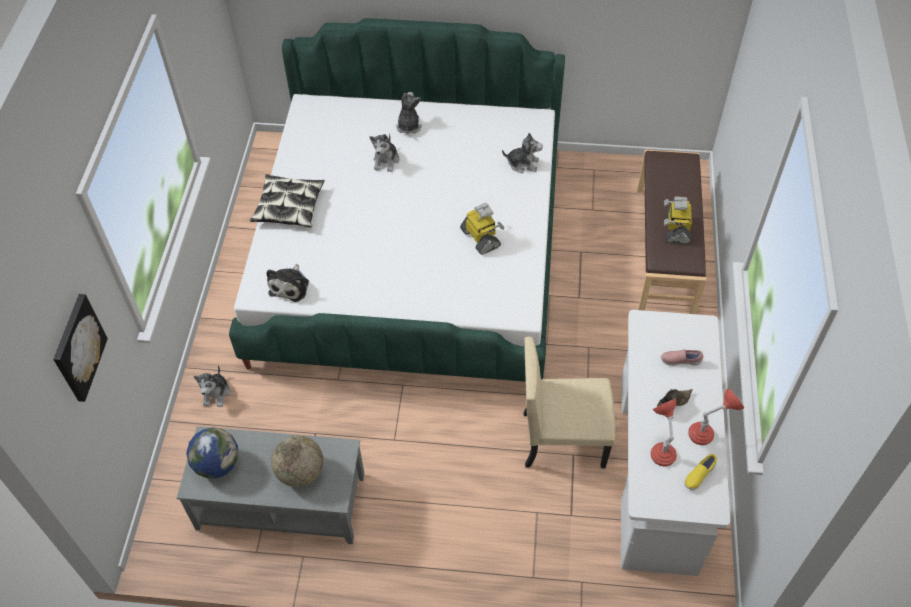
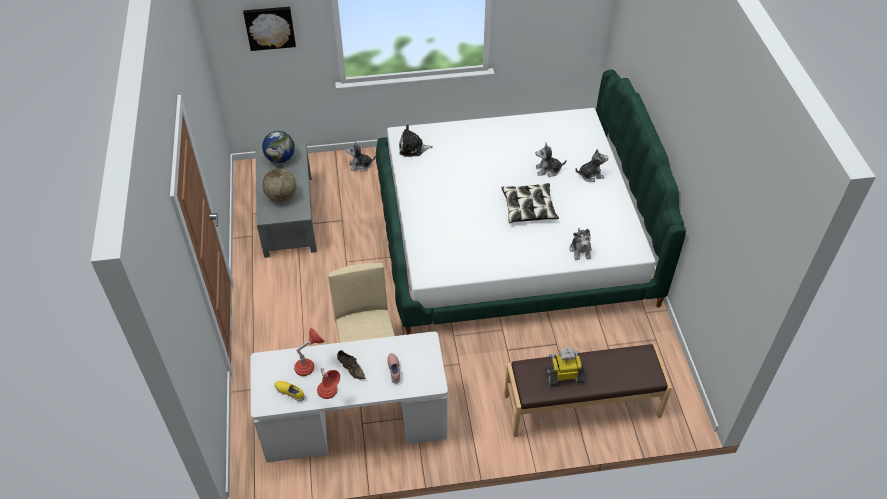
camera: 75 degrees right, 5 degrees down
(289, 207) = (482, 131): pillow -> pillow (529, 208)
(481, 238) = (491, 238): toy robot -> none

